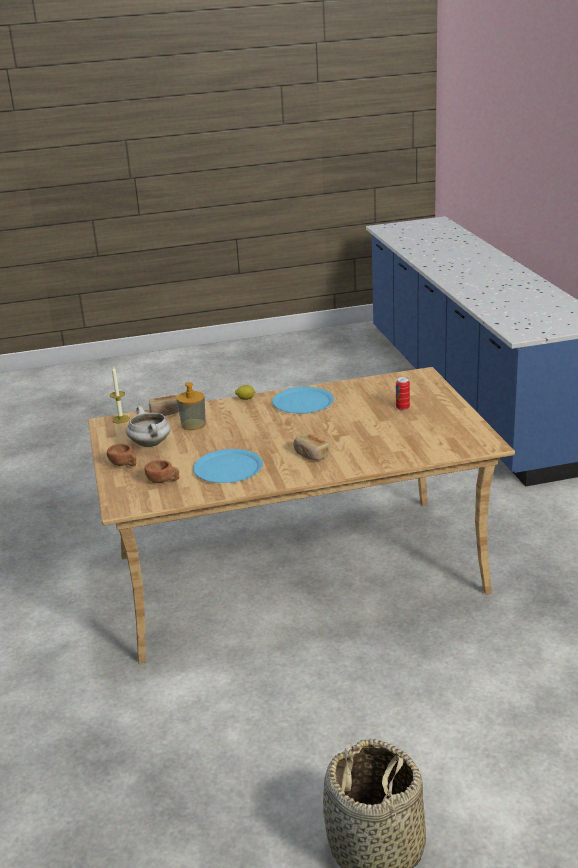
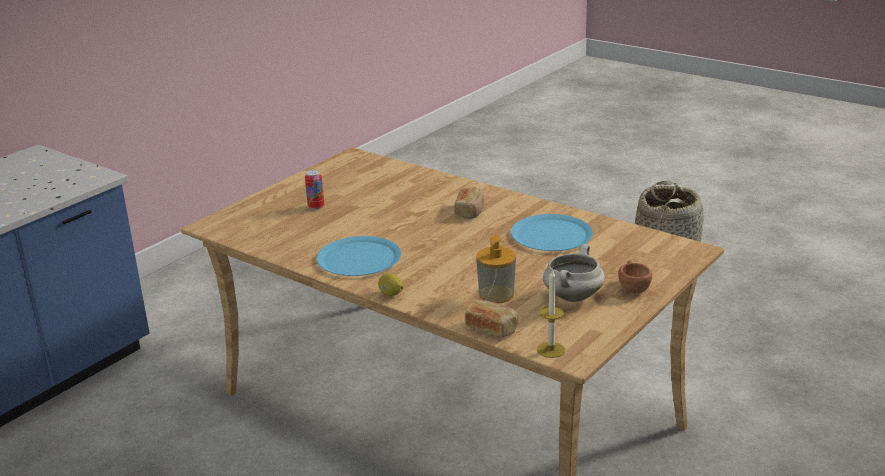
camera: 130 degrees left, 0 degrees up
(163, 481) = (623, 252): brown cup -> none

